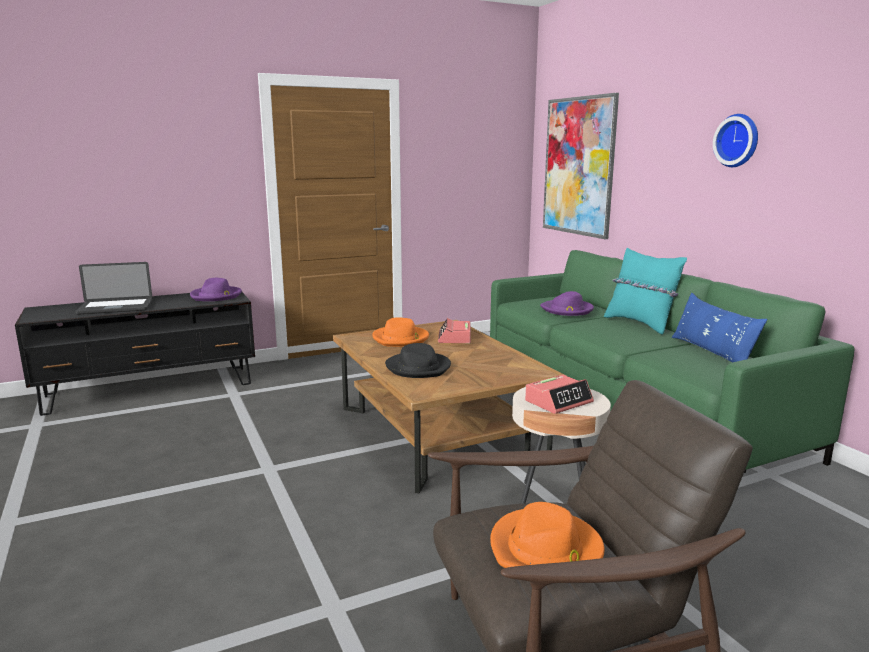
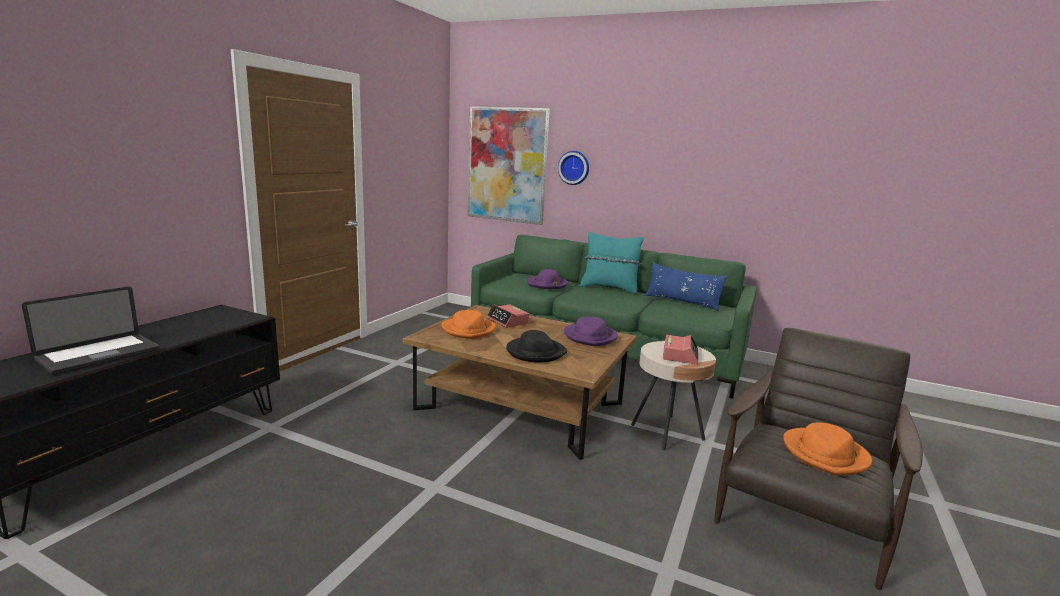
camera: 40 degrees left, 0 degrees up
(216, 296) = (215, 317): purple hat -> purple hat (590, 337)
(738, 140) = (663, 153): wall clock -> wall clock (574, 168)

